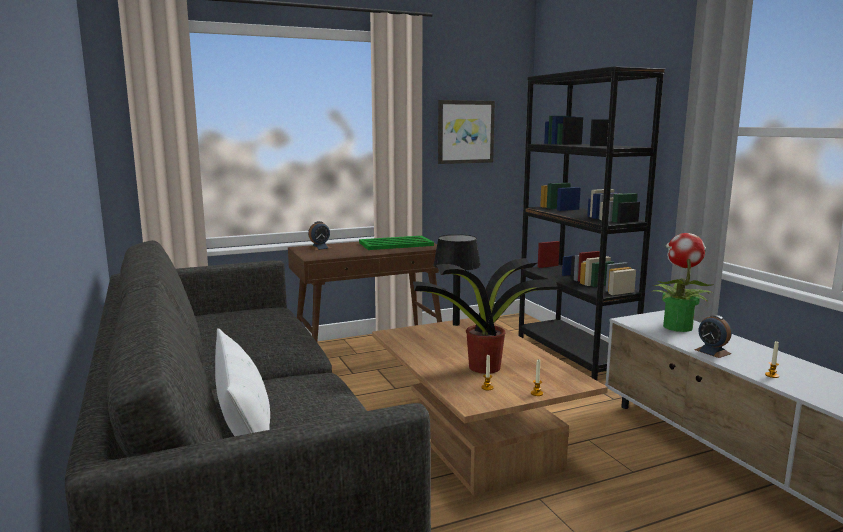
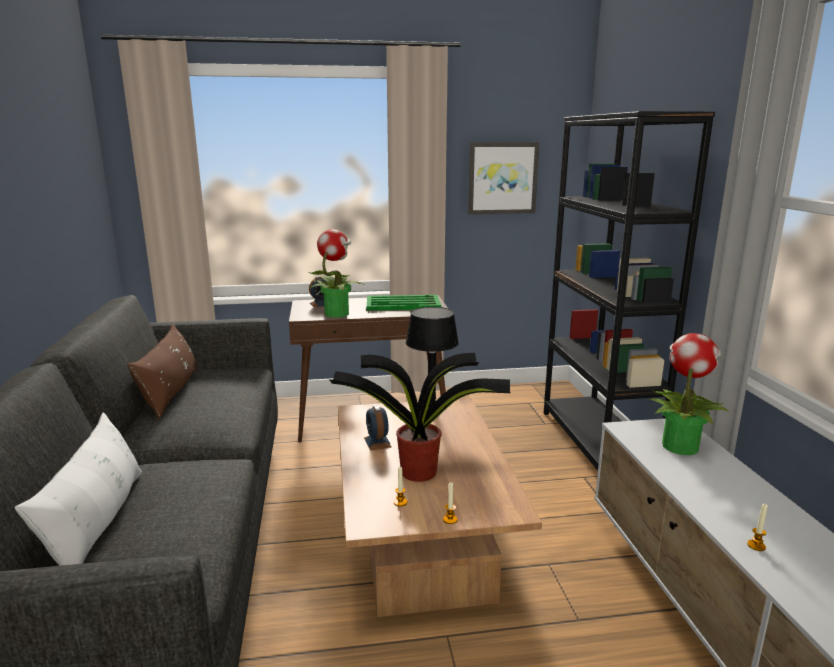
camera: 15 degrees right, 5 degrees up
(214, 329) = (171, 392): none -> brown pillow
(343, 253) = (337, 313): none -> potted plant
(712, 351) = (699, 493): alarm clock -> alarm clock (377, 442)

